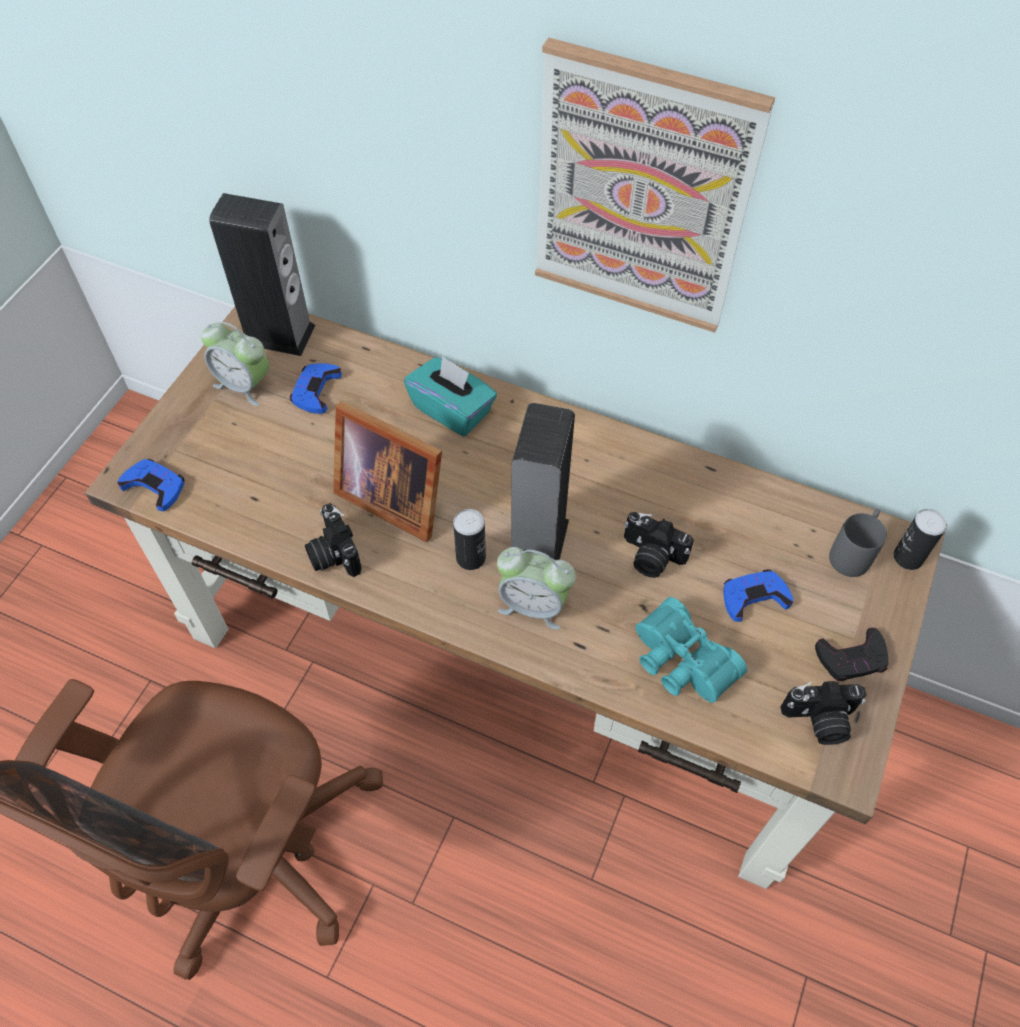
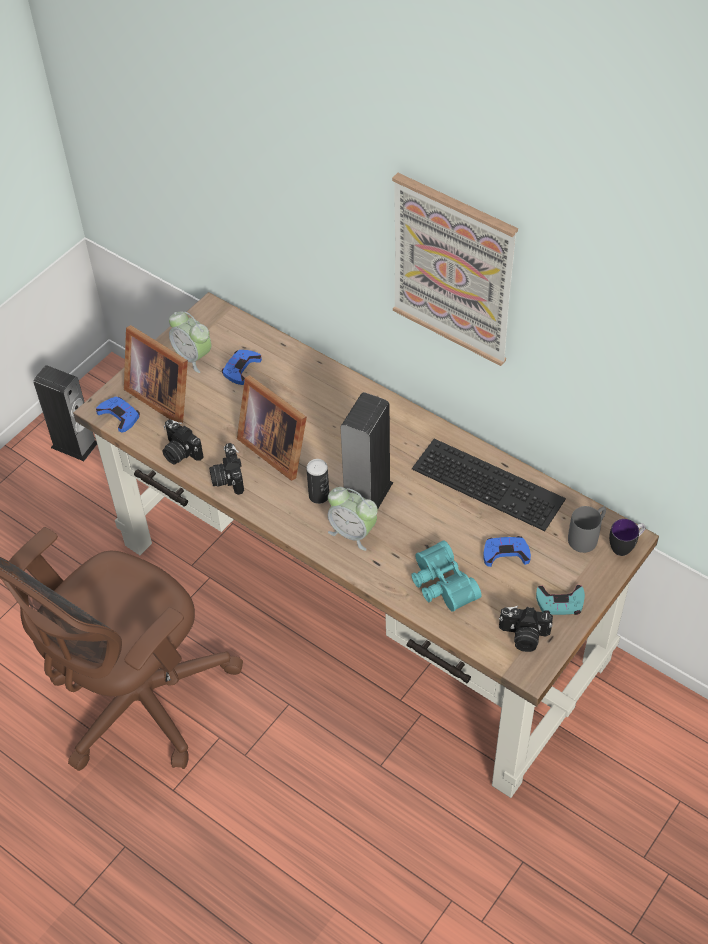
camera: 15 degrees right, 5 degrees down
(211, 445) = (162, 395): none -> picture frame
(278, 334) = (224, 325): speaker -> speaker (74, 445)
(452, 410) = (333, 396): turquoise tissue box -> none
(650, 557) = (442, 515): camera -> camera (180, 452)
(700, 497) = (490, 482): none -> keyboard
(852, 658) = (560, 603): black game controller -> turquoise game controller
(908, 557) = (625, 546): can -> mug

